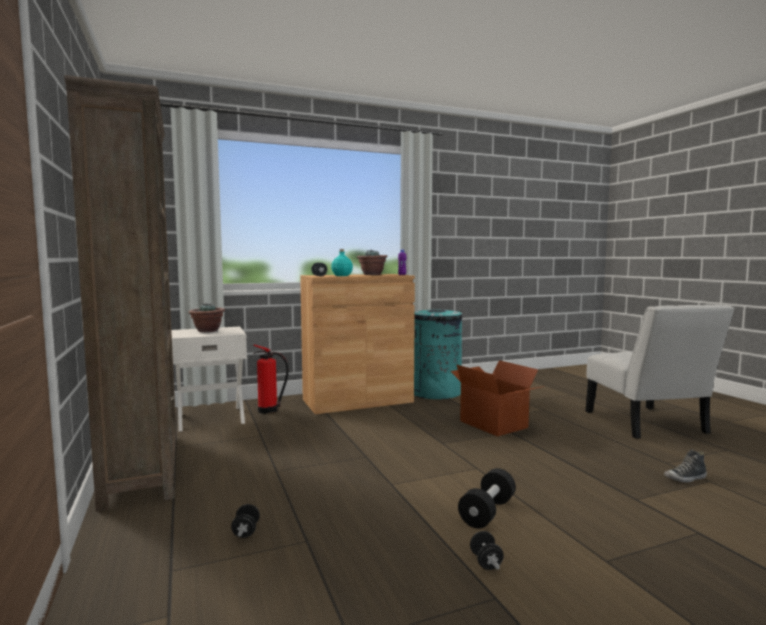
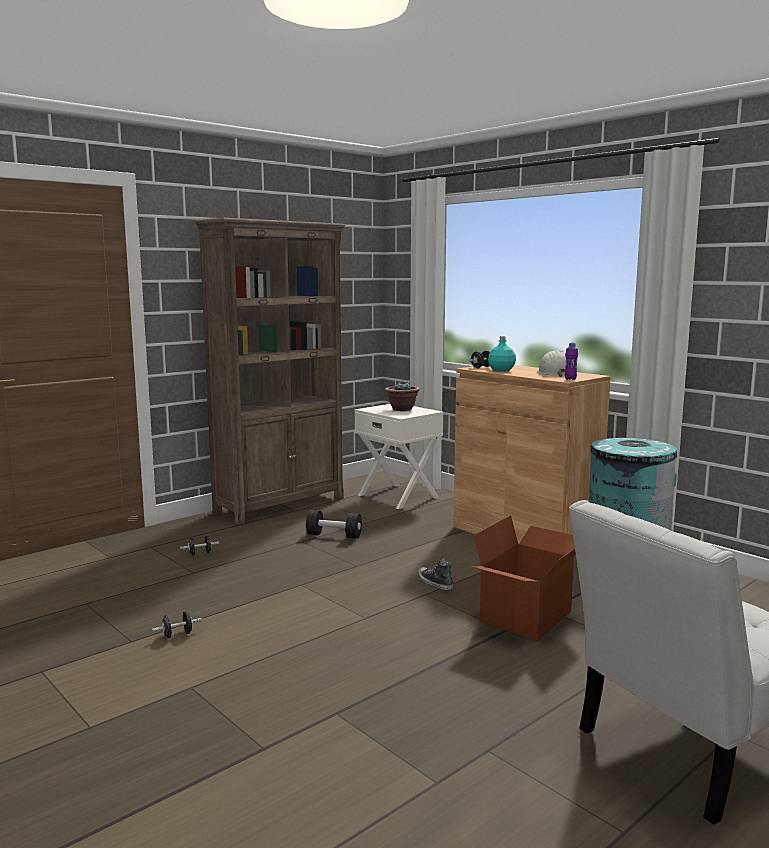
camera: 70 degrees right, 5 degrees up
(269, 410) = (442, 509): fire extinguisher -> none
(372, 274) = (554, 373): potted plant -> white hard hat
(487, 512) = (263, 630): black dumbbell -> black dumbbell (334, 535)
(685, 478) = (431, 760): shoe -> shoe (434, 583)

